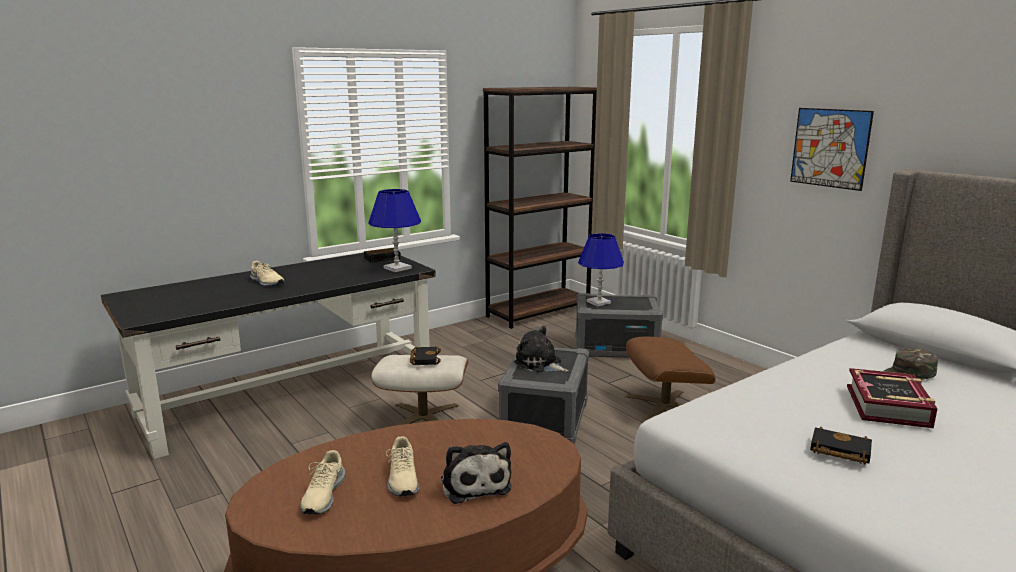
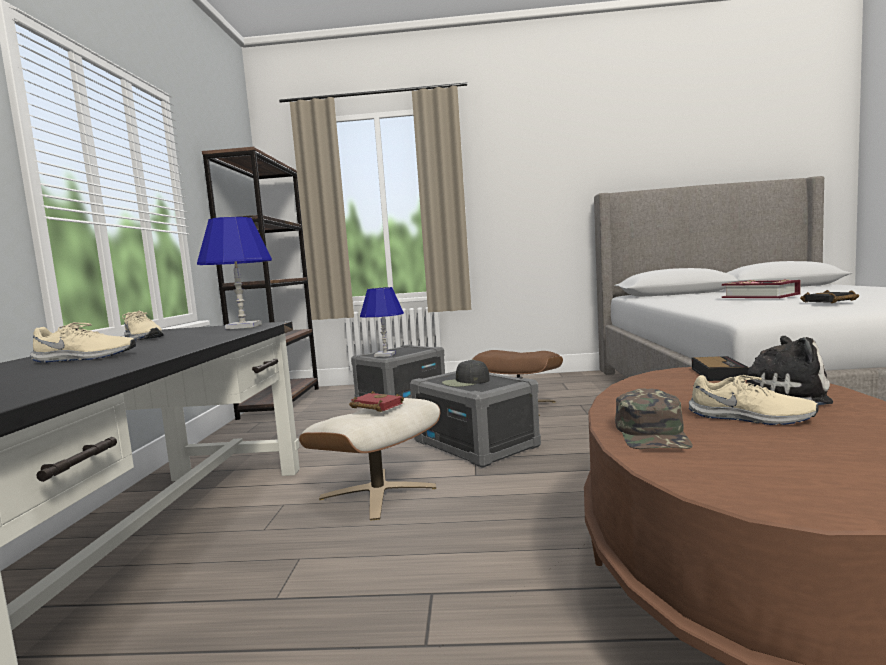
camera: 50 degrees left, 10 degrees down
(322, 495) = (781, 457): beige shoe -> beige shoe (142, 338)
(383, 258) = (189, 329): alarm clock -> alarm clock (717, 373)
(424, 358) = (374, 406): black book -> red book
(540, 364) = (465, 382): plush toy -> black cap
(830, 148) = (532, 193): picture -> none
(909, 374) = (708, 295): green cap -> green cap (653, 434)

